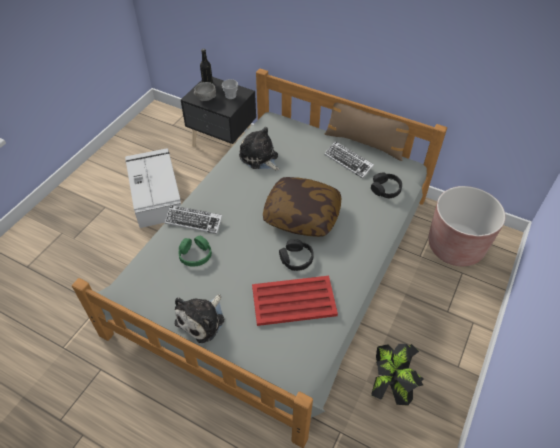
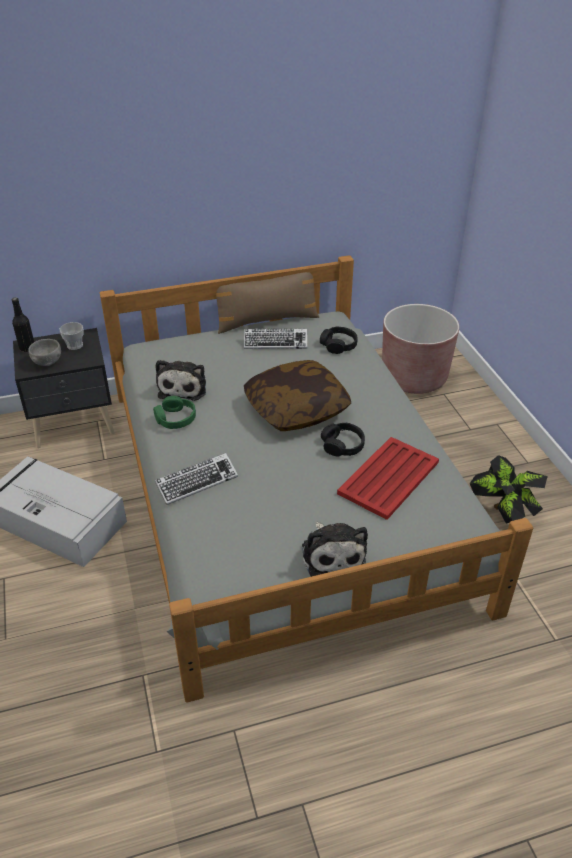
camera: 45 degrees left, 10 degrees down
(195, 255) = (243, 508): green headphones -> green headphones (175, 419)
(260, 158) = (183, 387): plush toy -> plush toy turned 90 degrees counterclockwise

